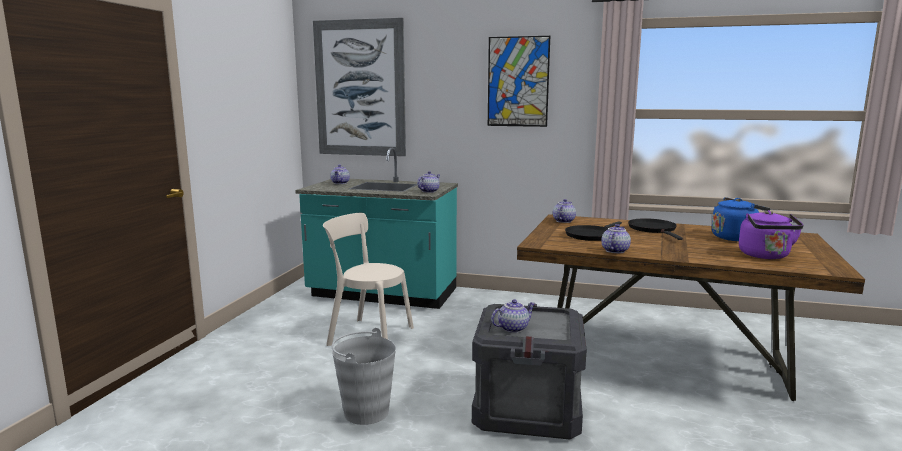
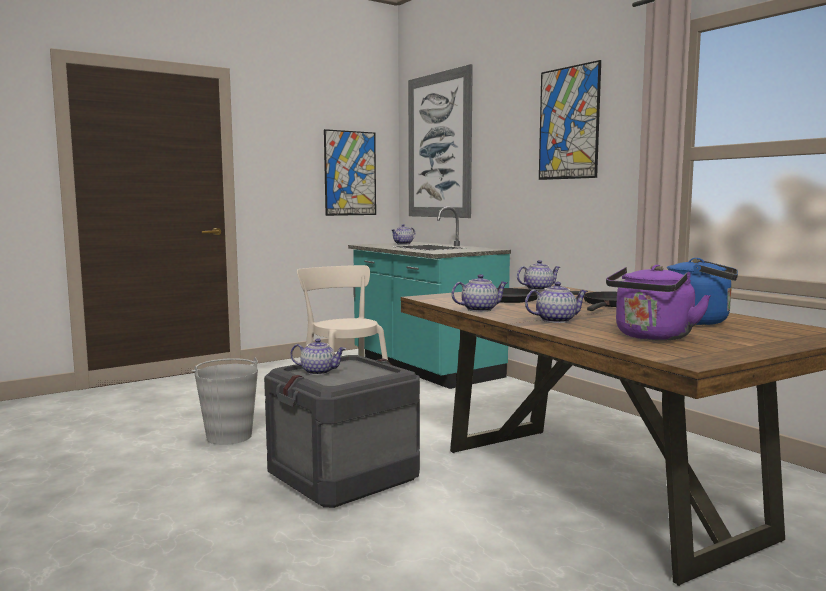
camera: 40 degrees right, 5 degrees down
(269, 114) = (350, 173): none -> picture
(428, 191) = (448, 251): teapot -> teapot (555, 320)

